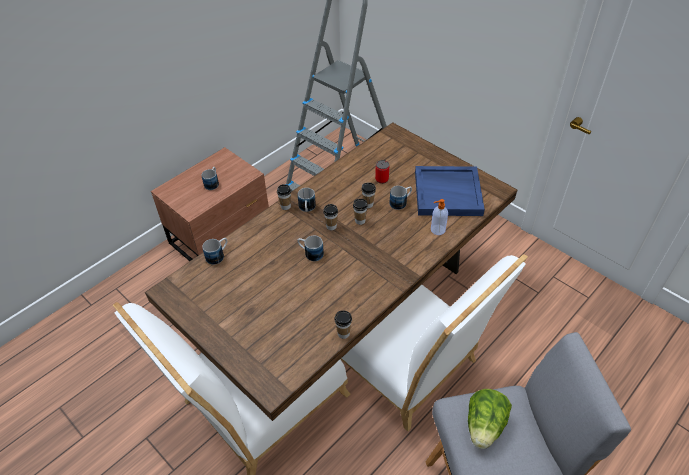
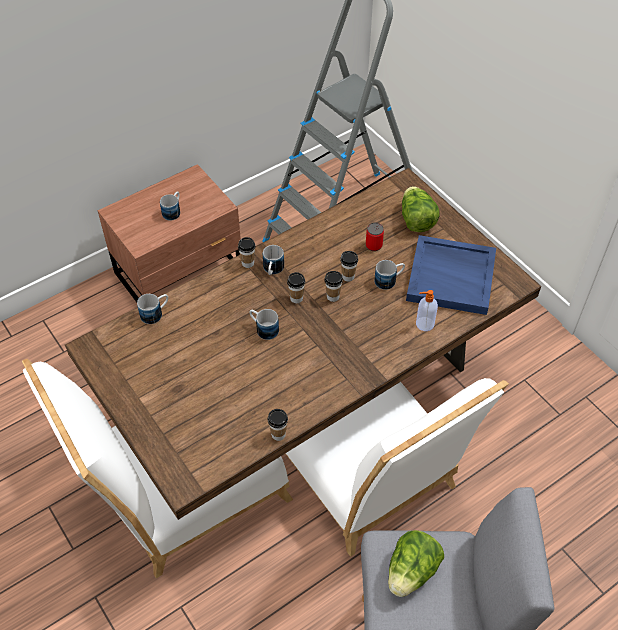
camera: 10 degrees right, 5 degrees up
(409, 157) = (416, 220): none -> lettuce

